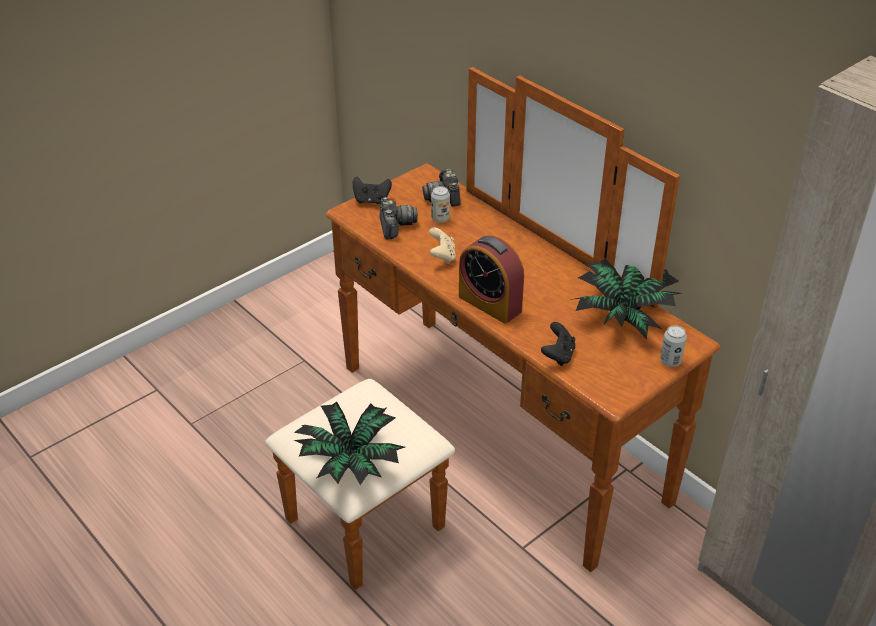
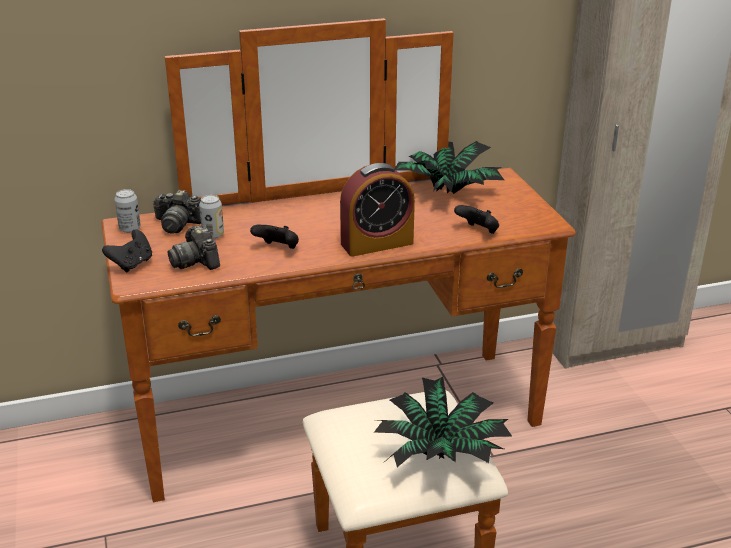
camera: 65 degrees left, 10 degrees down
(395, 226) = (196, 261): camera -> camera turned 135 degrees counterclockwise
(442, 256) = (278, 249): beige game controller -> black game controller
(670, 361) = (519, 189): can -> can (130, 229)

